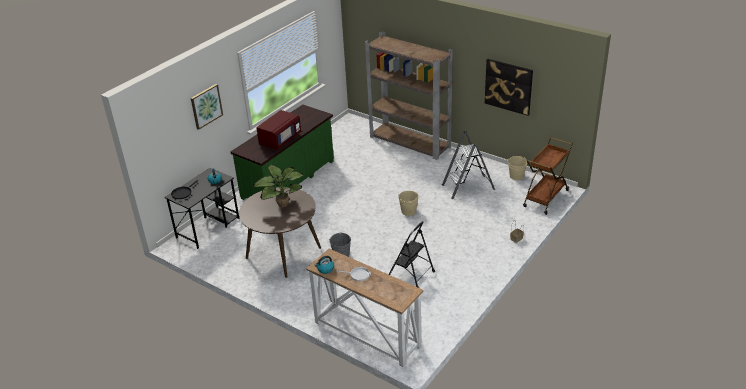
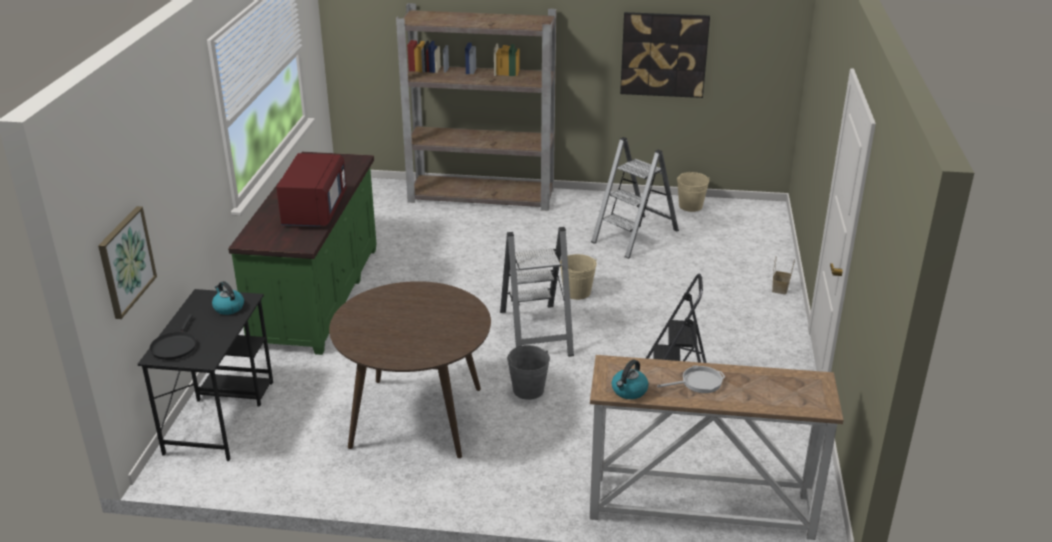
camera: 30 degrees left, 5 degrees down
(206, 106) = (177, 153): picture -> picture (126, 261)
(281, 204) = (411, 312): potted plant -> none
(369, 227) = (535, 333): none -> grey step ladder
(545, 199) = (762, 226): brown cart -> none

